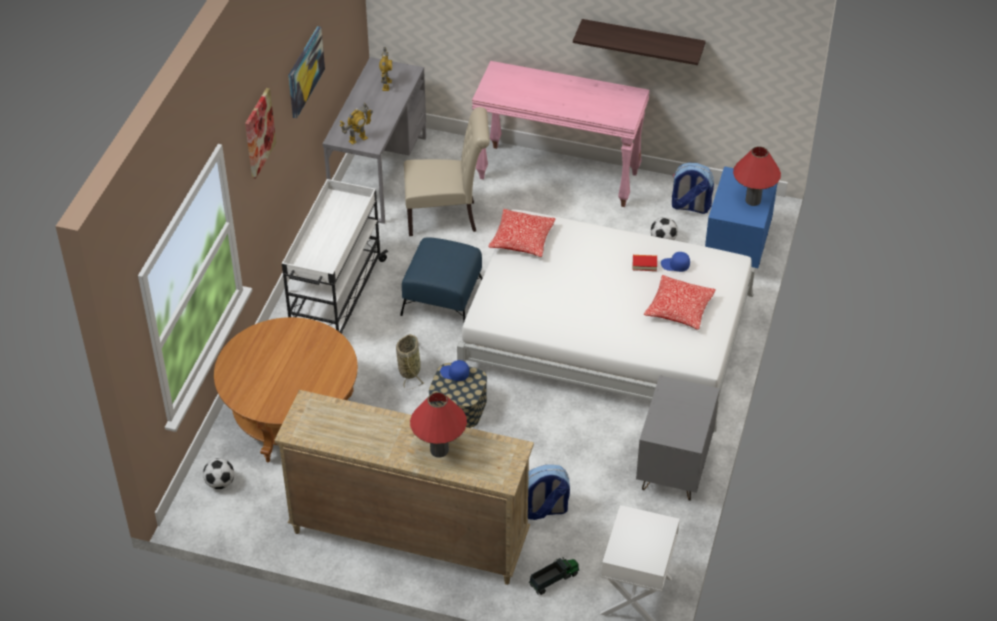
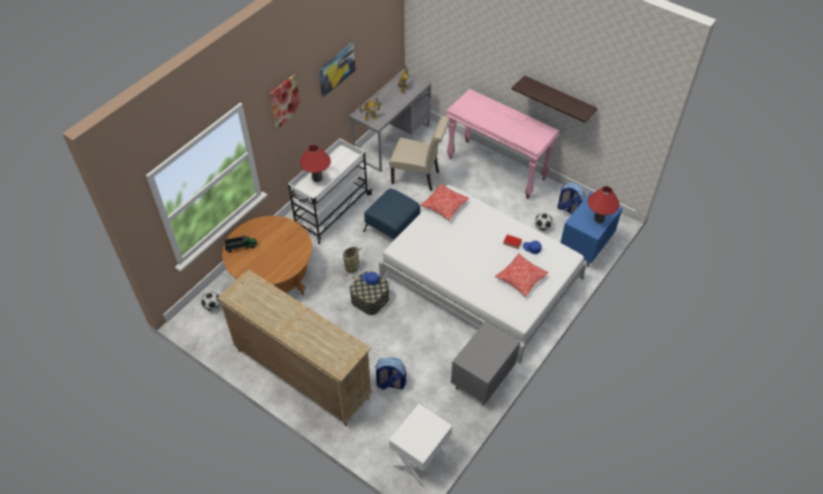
camera: 20 degrees right, 5 degrees up
(439, 450) = (310, 335): red table lamp -> red table lamp (317, 178)
(554, 579) = (374, 432): toy truck -> toy truck (241, 247)

